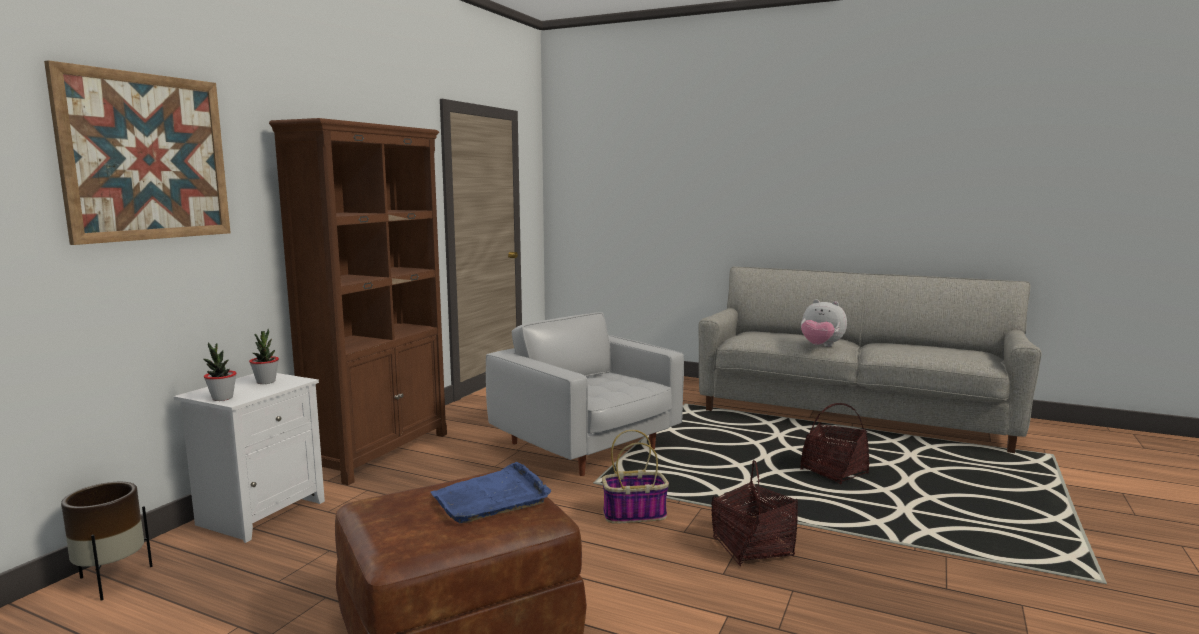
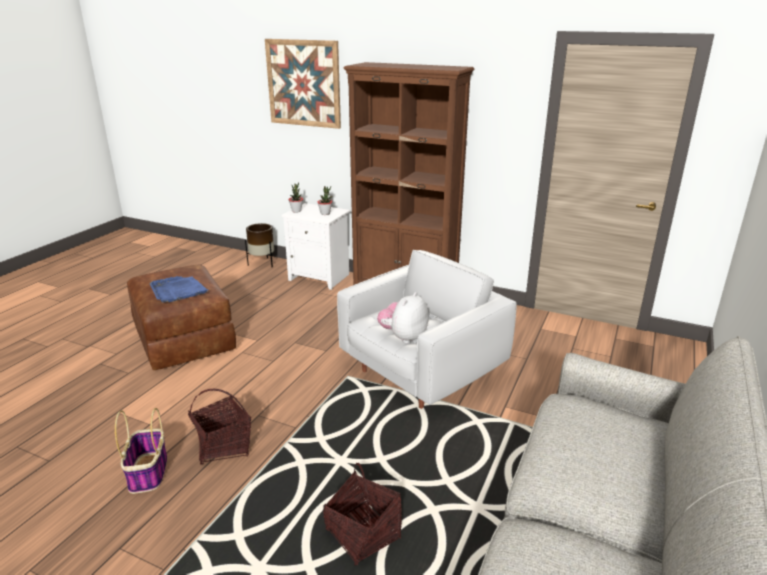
camera: 90 degrees right, 15 degrees up
(635, 514) = (291, 394): basket -> basket (148, 473)
(821, 346) = (546, 471): plush toy -> plush toy (403, 337)

